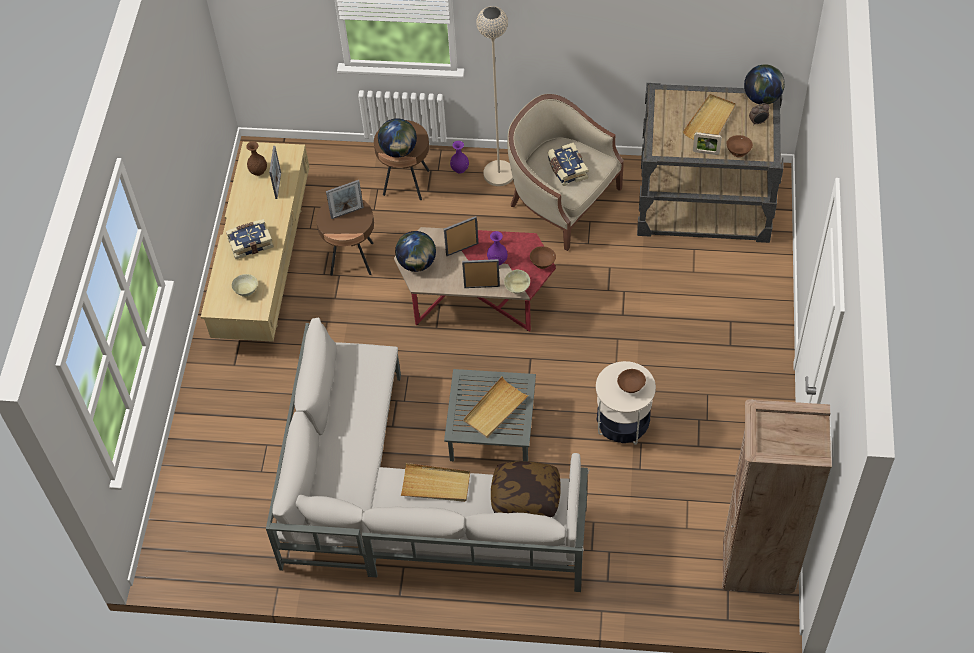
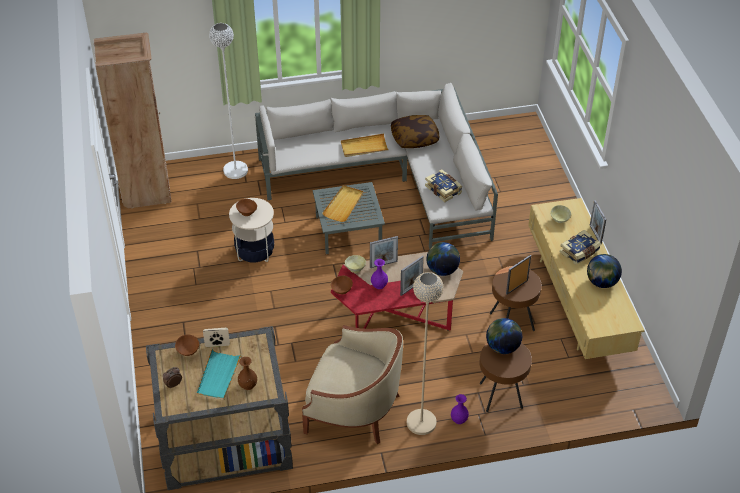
camera: 160 degrees right, 10 degrees down
(258, 171) = (612, 307): brown vase -> brown vase (247, 385)
(278, 185) = (588, 299): picture frame -> picture frame (595, 234)
(525, 496) = (303, 153): pillow -> pillow (414, 138)
(566, 169) = (348, 372): book -> book (443, 189)
(619, 578) = (235, 170): none -> white floor lamp
(710, 121) = (218, 376): beige tray -> turquoise tray
(762, 98) = (172, 409): globe -> globe (601, 282)

